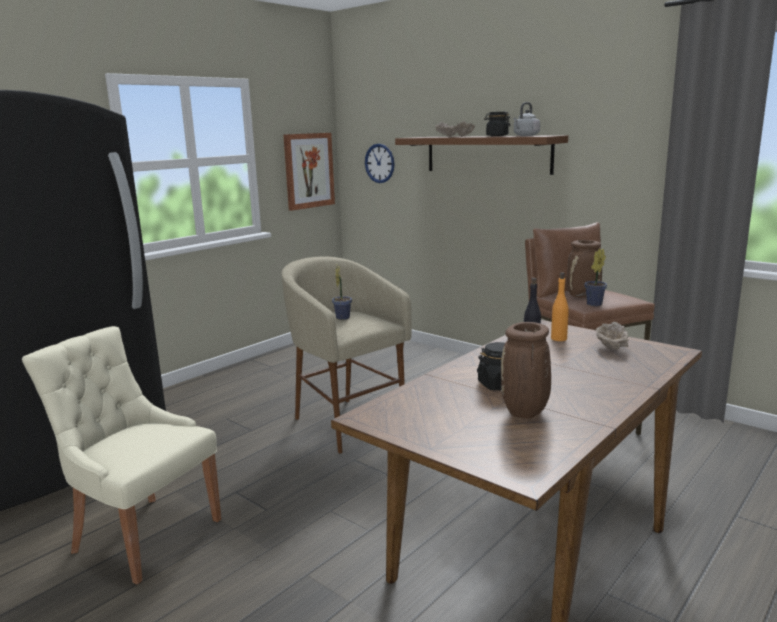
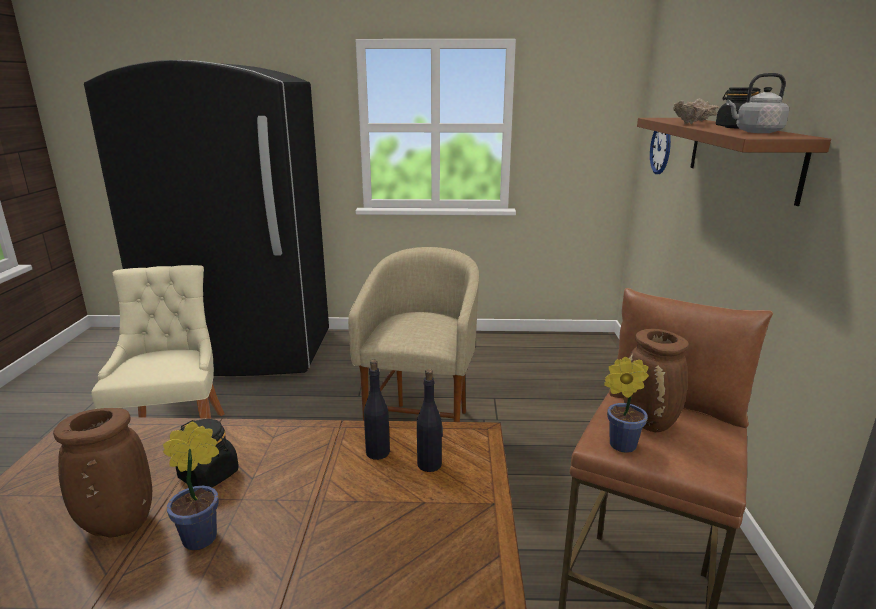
camera: 50 degrees right, 5 degrees up
(308, 170) = (588, 147): picture -> none
(343, 317) = (417, 322): potted plant -> potted plant (205, 536)
(559, 338) = (430, 464): orange bottle -> black bottle
(611, 348) = (430, 523): beige bowl -> none

